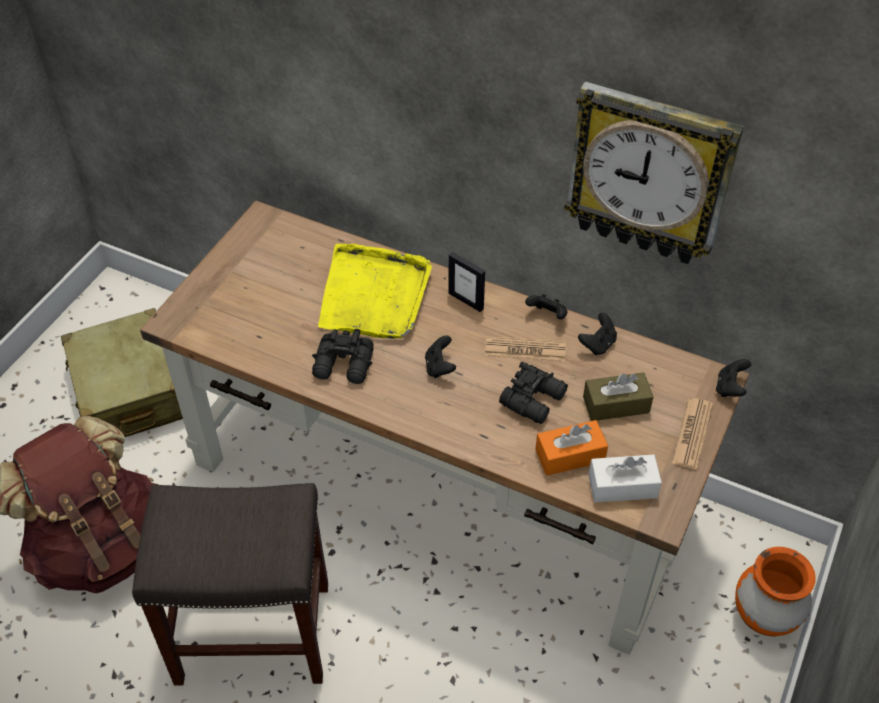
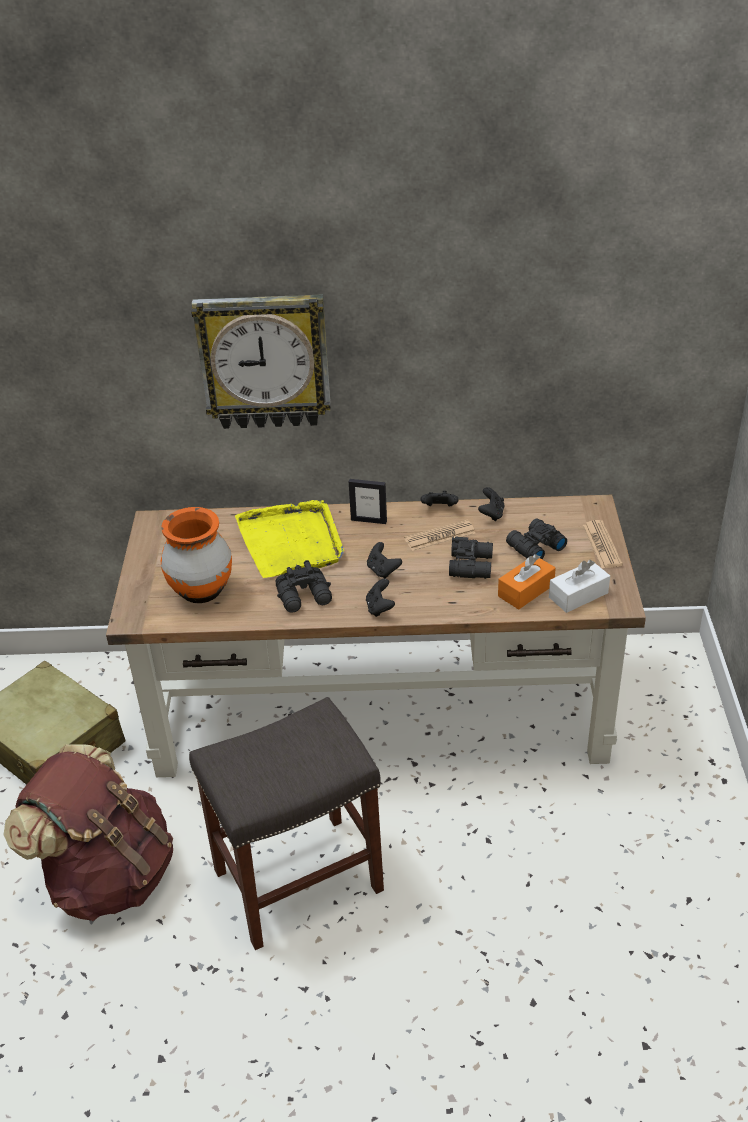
camera: 25 degrees left, 10 degrees down
(616, 405) = (534, 547): brown tissue box -> black binoculars
(649, 174) = (502, 351): wall clock -> wall clock (264, 361)
(730, 388) = (606, 508): black game controller -> black game controller (379, 608)
(763, 616) = (687, 696): orange vase -> orange vase (201, 591)

